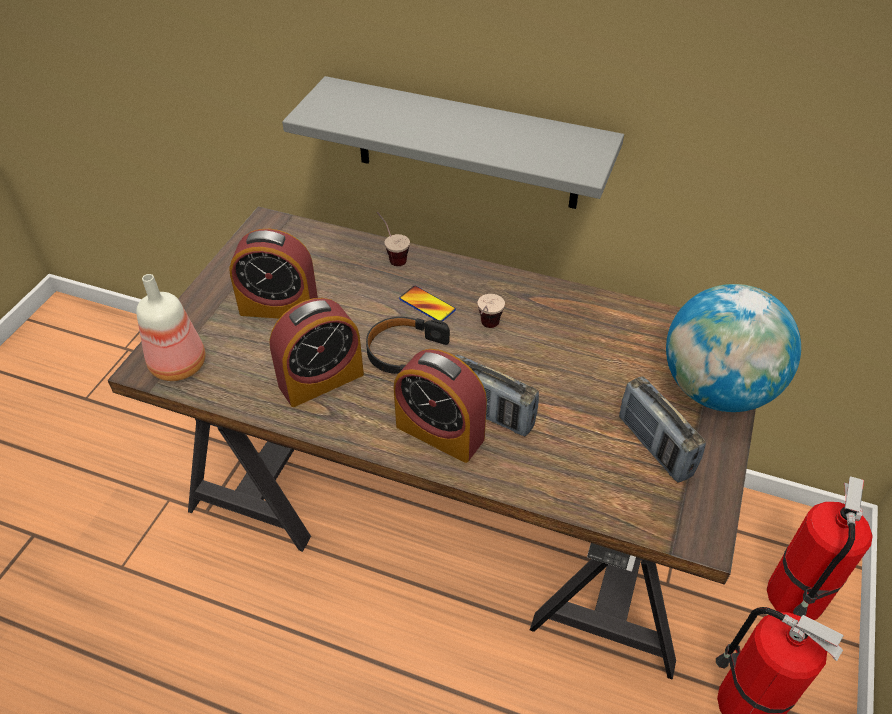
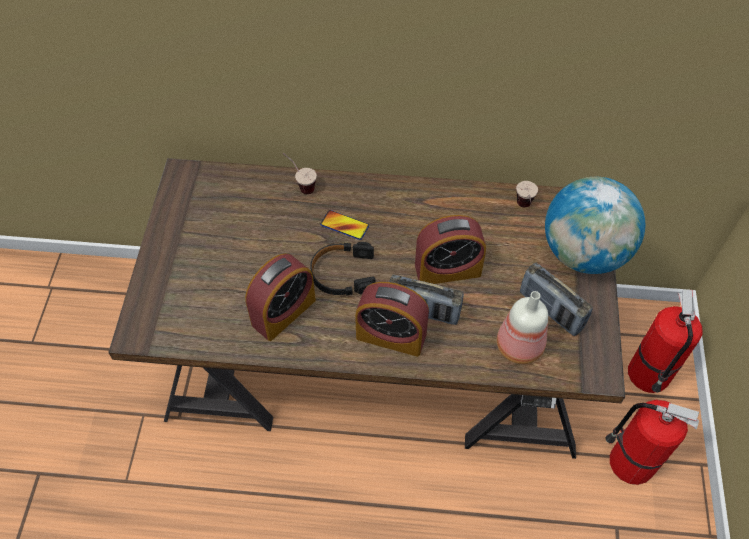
camera: 15 degrees left, 10 degrees up
(179, 364) = (162, 324): bottle -> bottle (518, 344)
(279, 307) = (224, 253): alarm clock -> alarm clock (447, 270)
(467, 144) = (355, 92): grey shelf -> none
(487, 329) = (399, 238): cup -> cup (524, 209)

